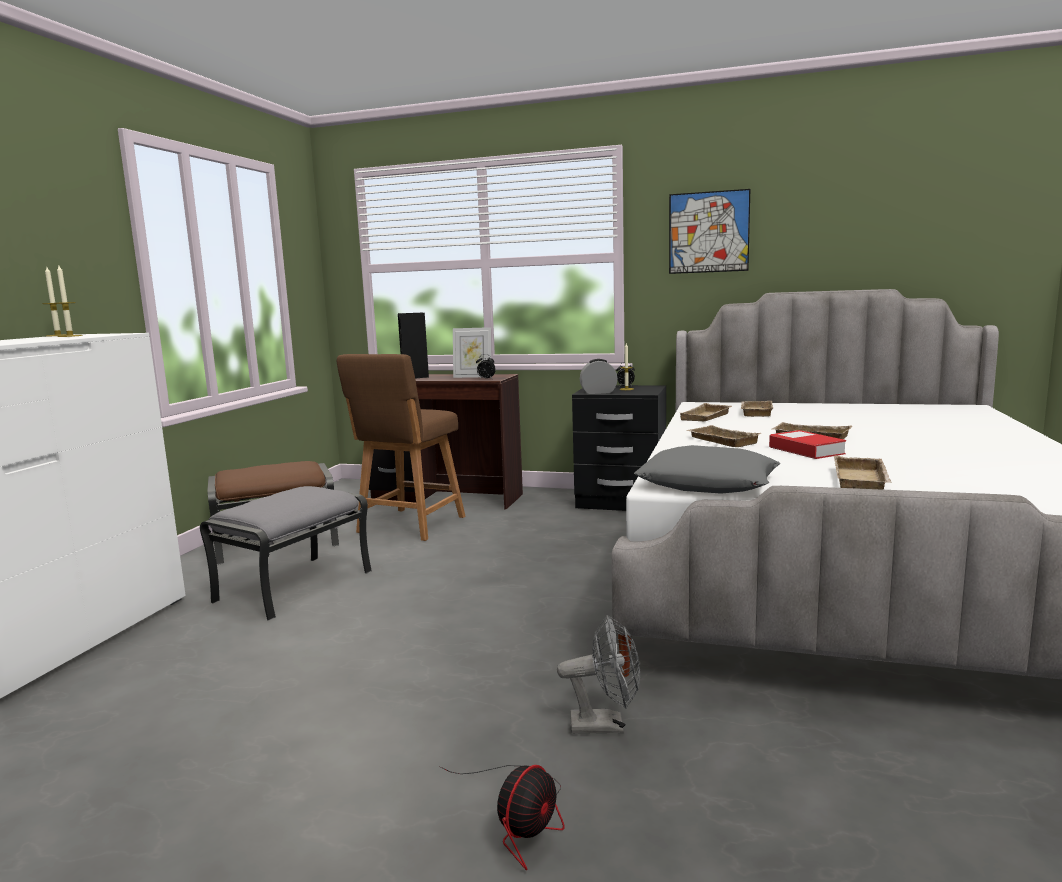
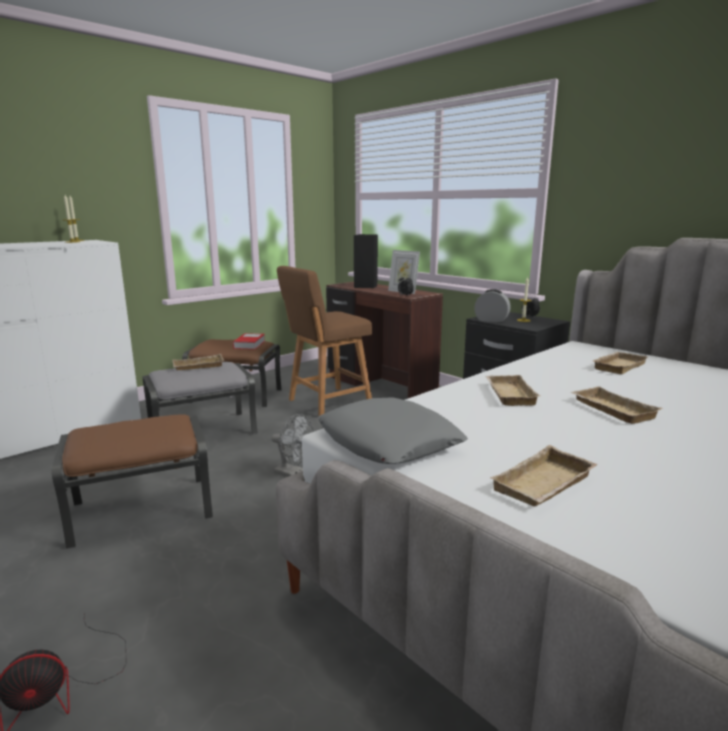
camera: 30 degrees right, 5 degrees up
(349, 671) = (143, 510): none -> brown ottoman
(606, 725) = (219, 633): grey fan -> grey fan (294, 474)
(706, 417) = (555, 363): beige tray -> beige tray (198, 367)
(708, 232) = (632, 168): picture -> none
(806, 450) = (568, 427): book -> book (249, 344)

